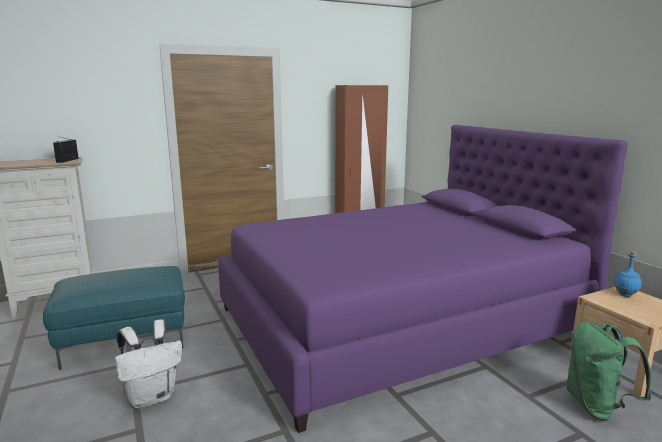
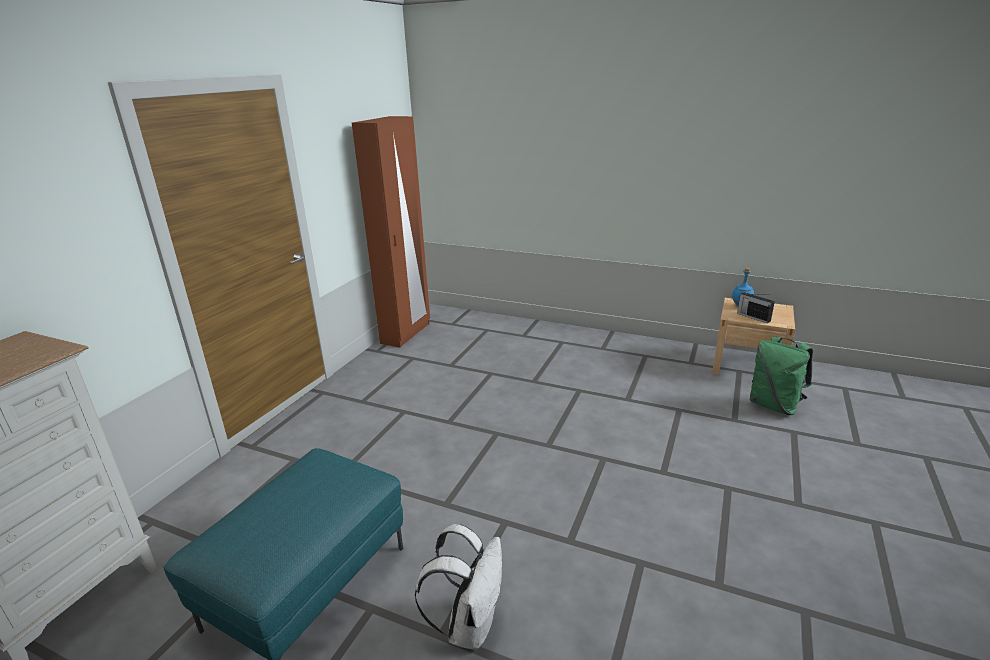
camera: 40 degrees left, 10 degrees up
(68, 160) = (35, 347): radio -> radio (753, 317)
(399, 322) = (563, 400): purple bed -> none

